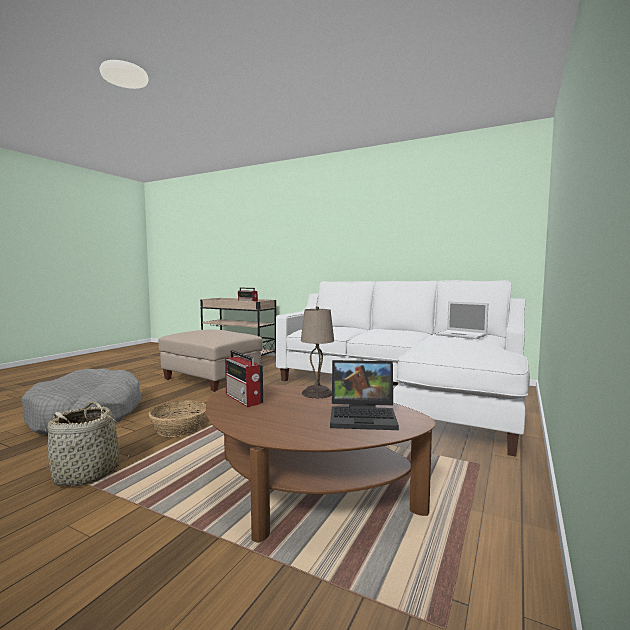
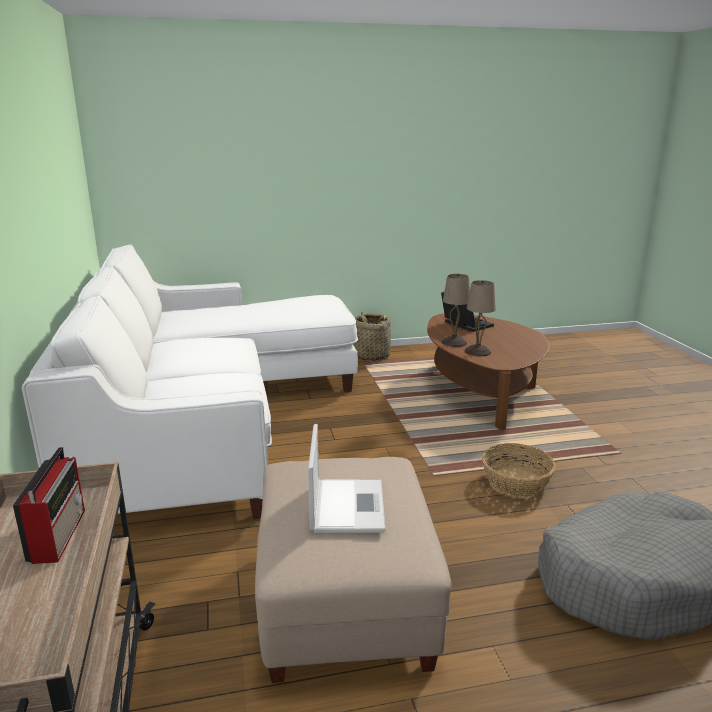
camera: 130 degrees left, 15 degrees up
(87, 474) = (623, 465): basket -> basket (370, 356)
(244, 399) = (509, 354): radio -> none
(277, 392) = (478, 351): none -> beige table lamp
(462, 335) = (222, 311): laptop -> laptop (347, 505)

